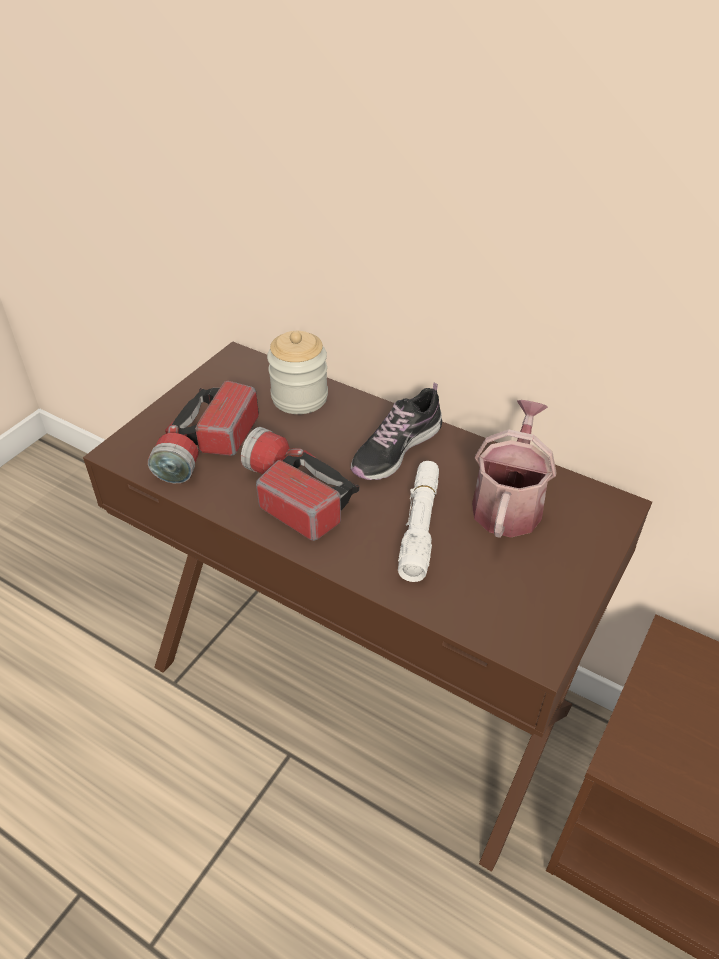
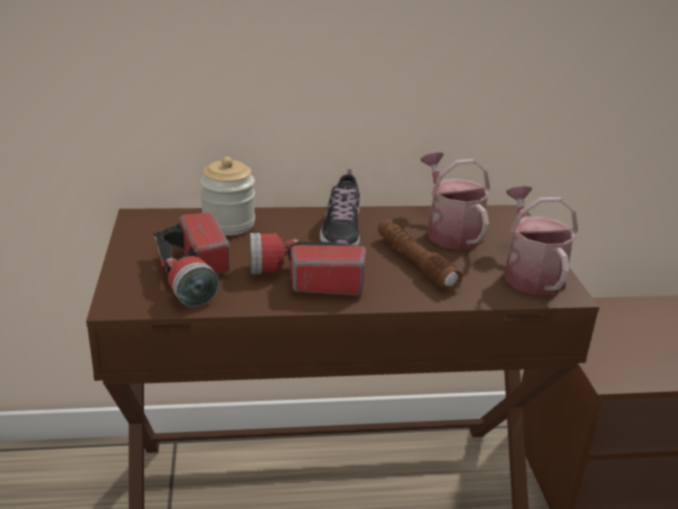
camera: 40 degrees left, 15 degrees down
(420, 526) = (415, 262): white flashlight -> brown flashlight
(529, 604) = (530, 274): none -> watering can

